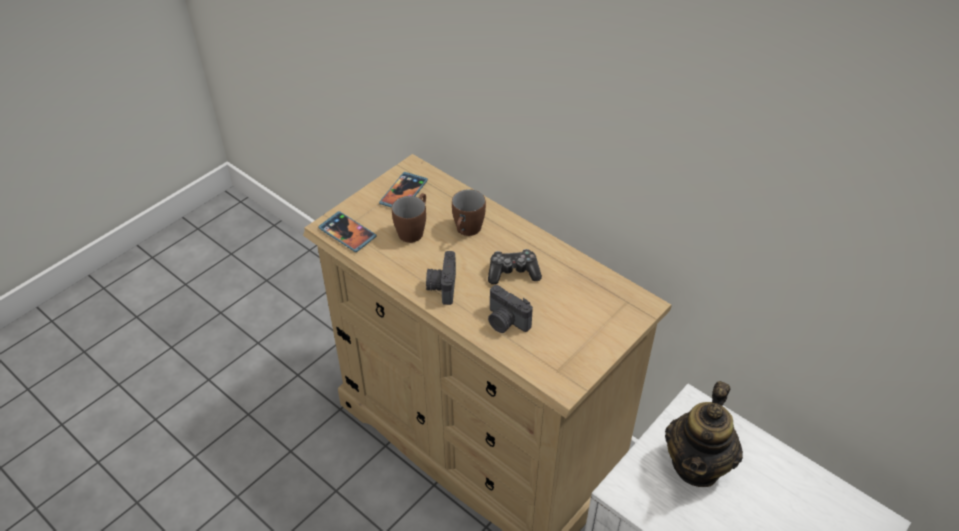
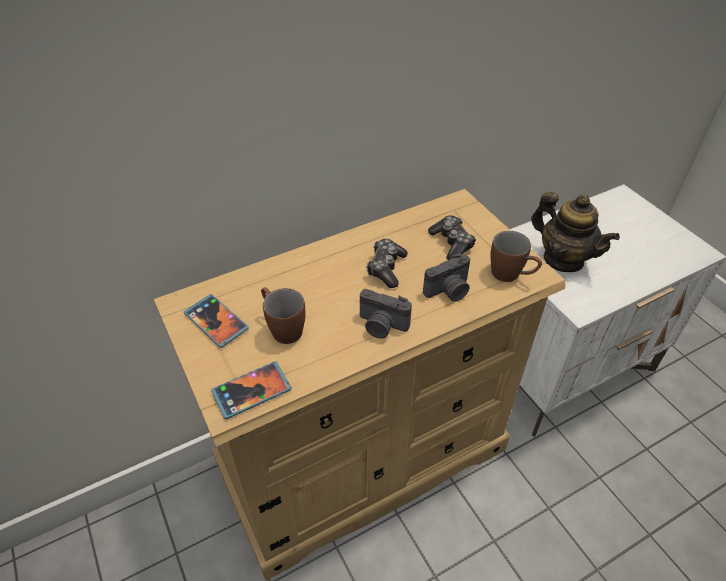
camera: 70 degrees left, 0 degrees up
(466, 231) = (310, 286): brown mug -> brown mug (511, 275)
(573, 311) = (452, 243): none -> game controller

